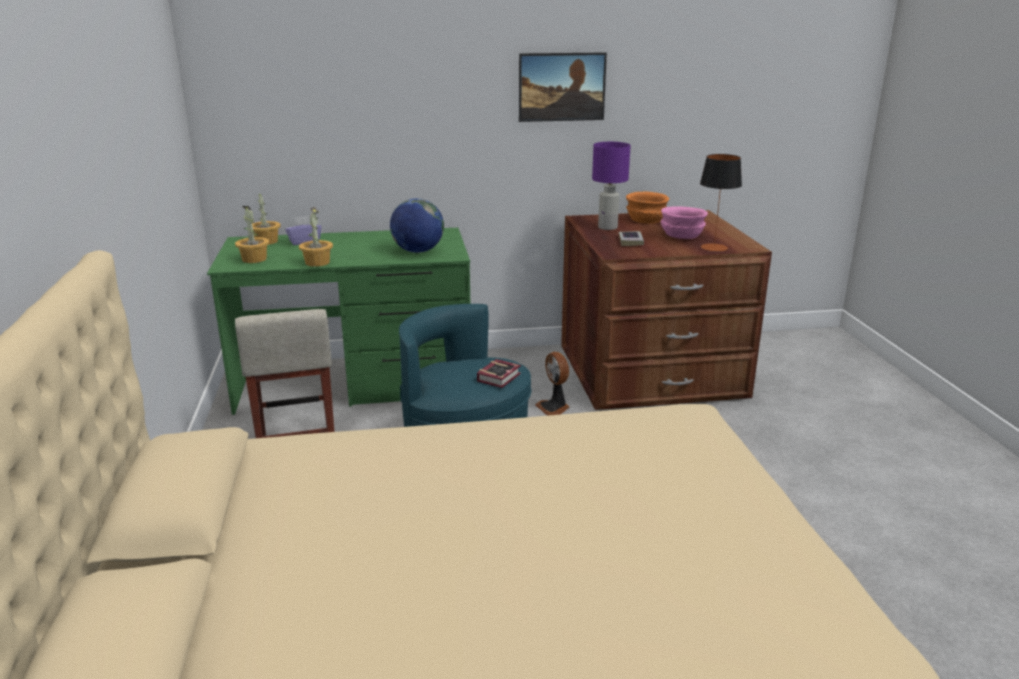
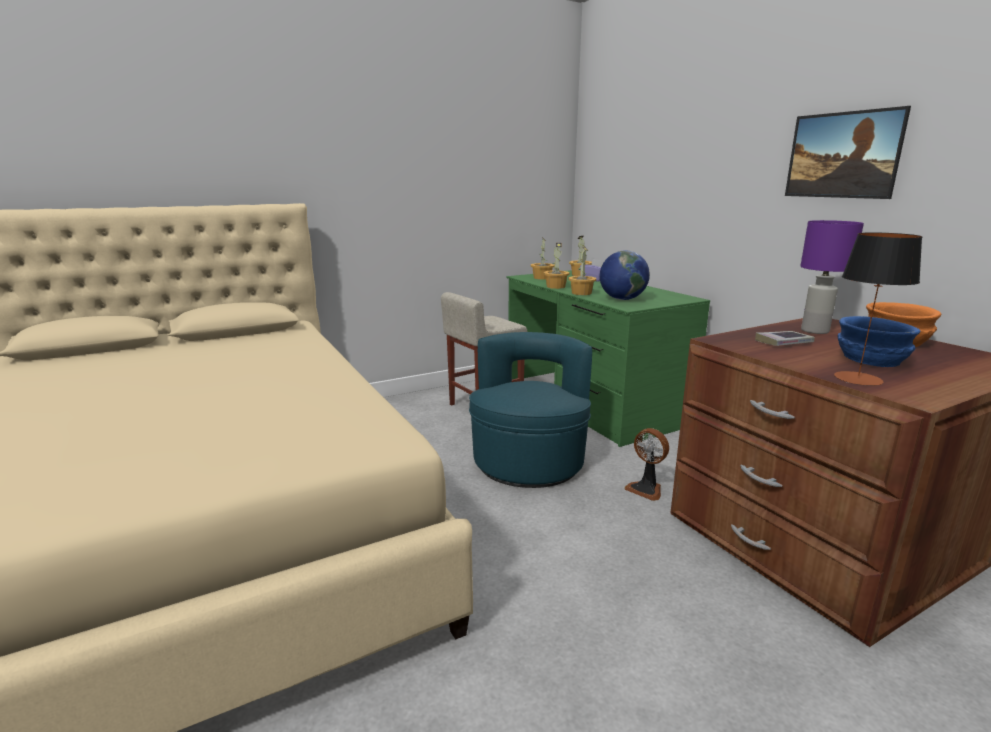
camera: 70 degrees right, 5 degrees down
(367, 259) = (581, 293): none -> potted plant
(500, 377) = (526, 399): book -> none
(554, 408) = (646, 489): fan -> fan turned 90 degrees counterclockwise
(681, 235) = (870, 360): pink bowl -> blue bowl

